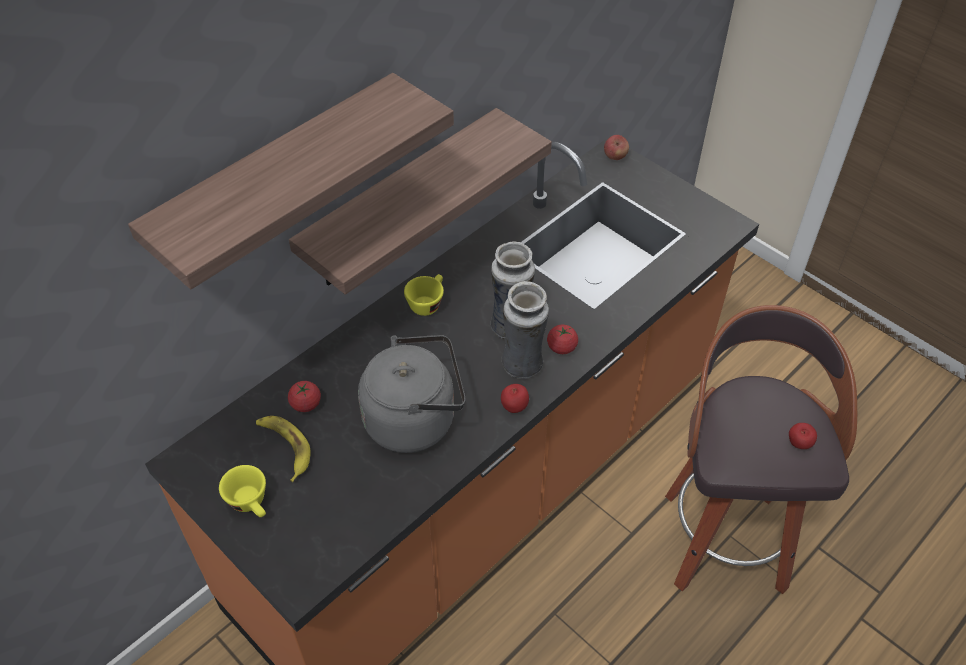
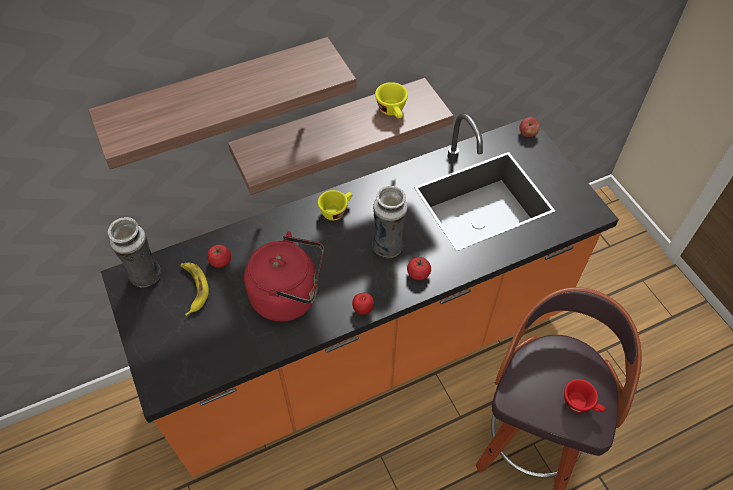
camera: 20 degrees right, 5 degrees up
(251, 503) = (154, 322): yellow cup -> yellow cup (393, 112)
(415, 419) = (289, 296): grey kettle -> red kettle
(522, 366) = (383, 279): vase -> vase (146, 276)
(798, 445) = (581, 404): apple -> red cup

